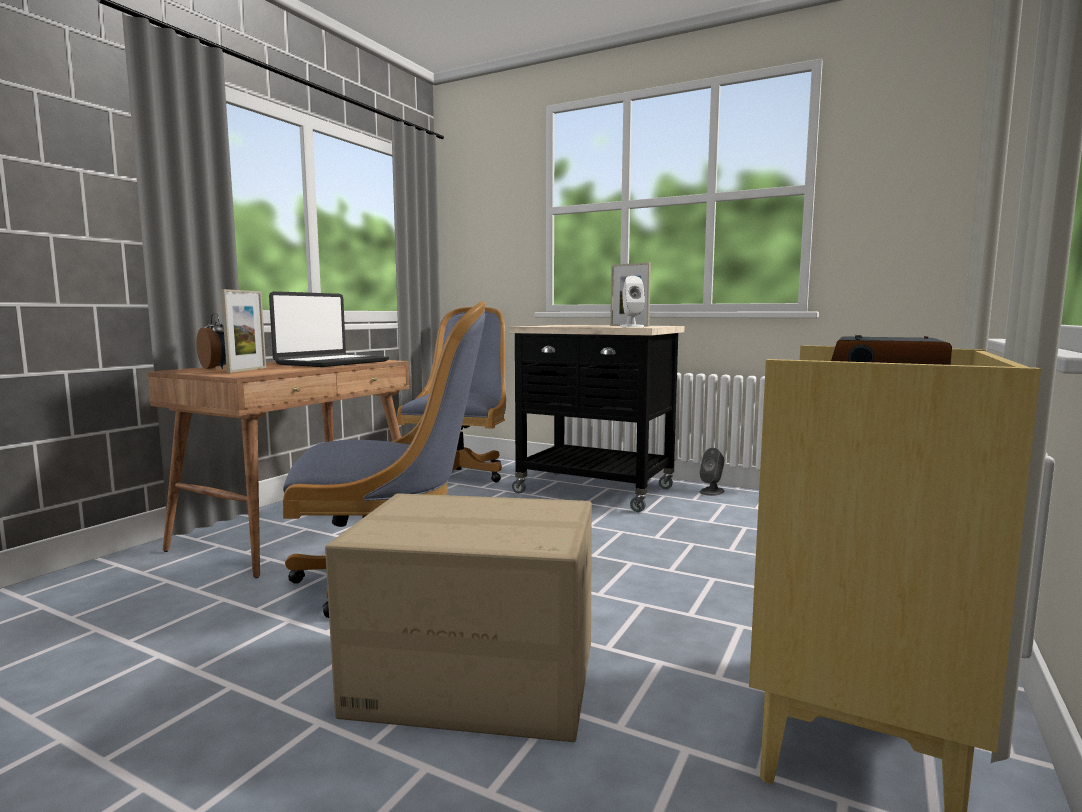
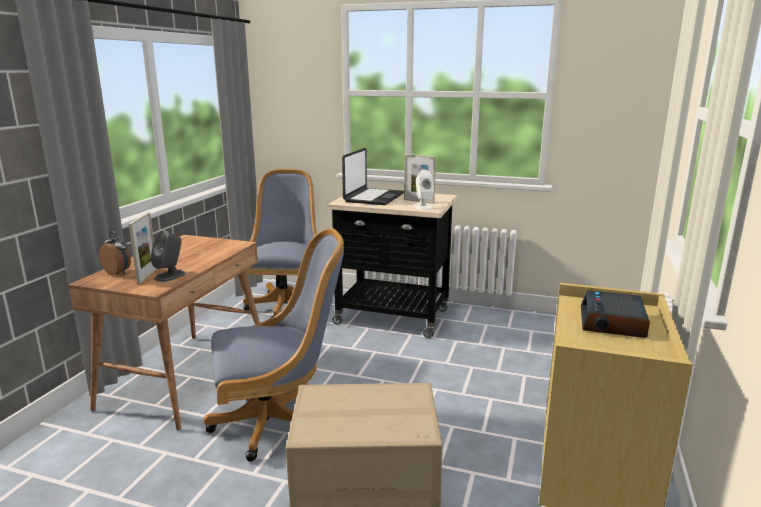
camera: 10 degrees left, 10 degrees up
(332, 363) = (200, 252): laptop -> laptop (373, 197)
(712, 491) = (475, 312): grey speaker -> grey speaker (170, 276)

